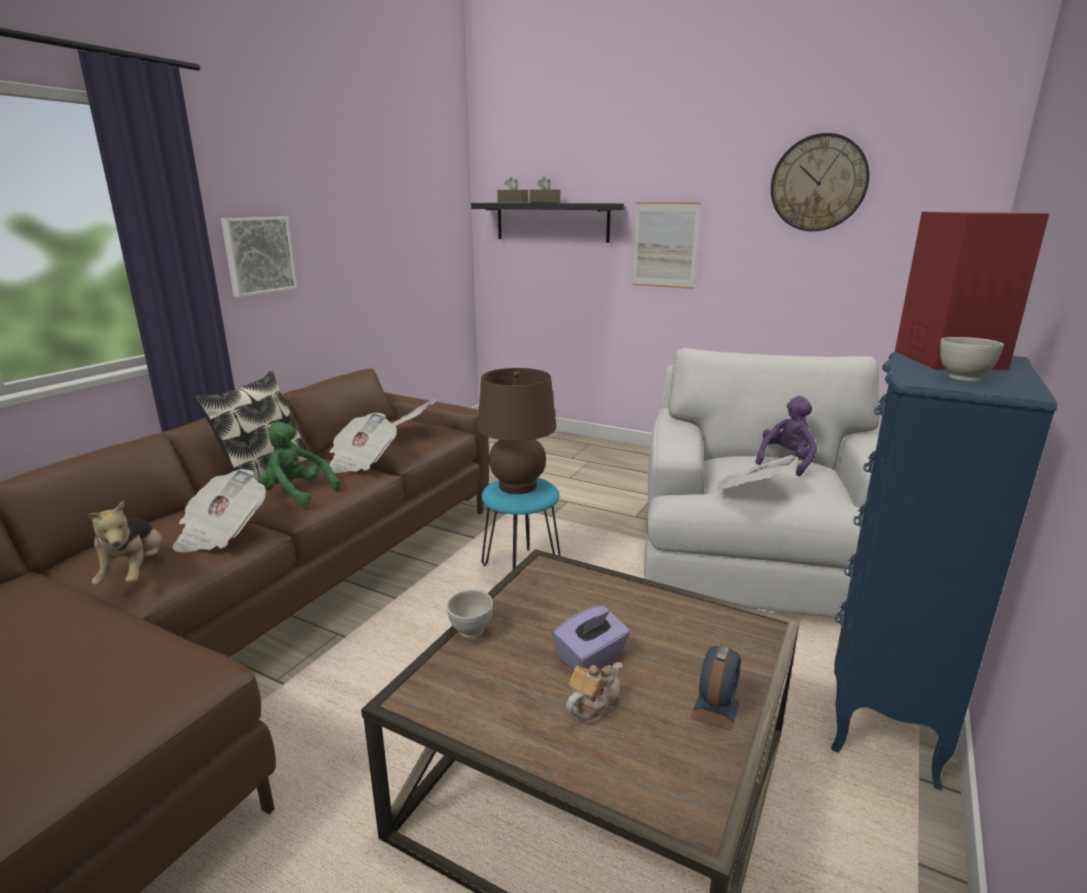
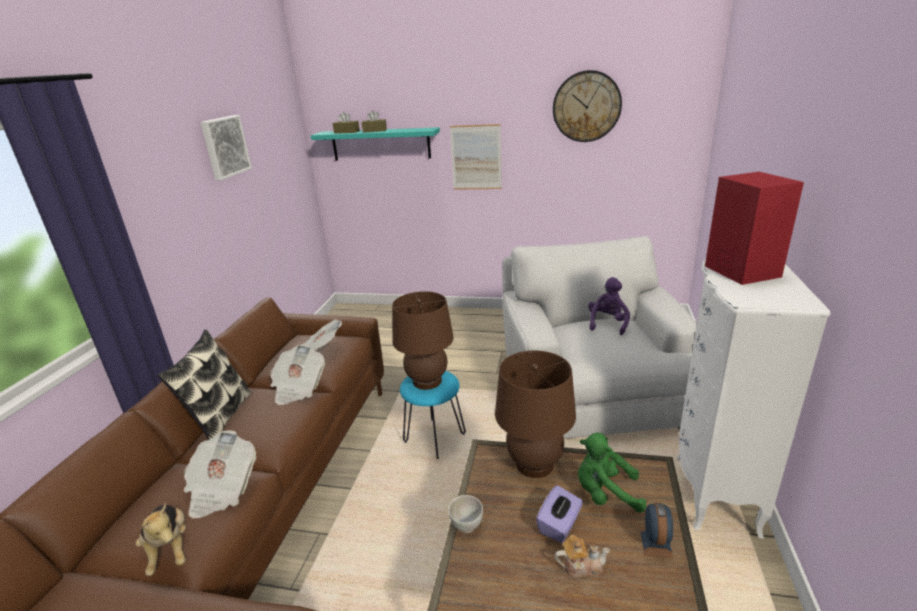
camera: 15 degrees left, 5 degrees up
(258, 255) = (160, 225): picture -> picture (224, 147)
(296, 494) = (261, 432): green plush toy -> green plush toy (605, 494)
(552, 222) = (380, 144): black shelf -> turquoise shelf
(593, 707) = (581, 566): teapot -> teapot turned 60 degrees clockwise
(598, 588) = (534, 464): none -> brown table lamp
(750, 491) = (597, 355): newspaper -> none
(880, 714) = (711, 494): blue dresser -> white dresser
(963, 378) = (764, 293): white bowl -> none

